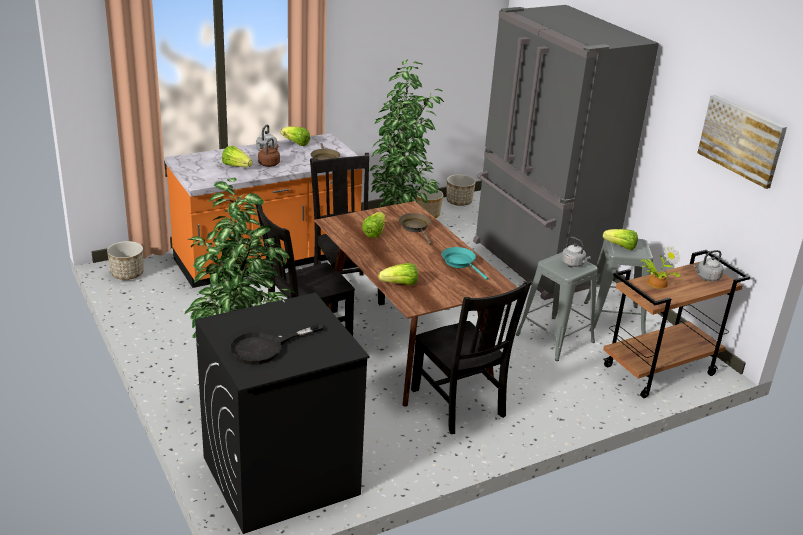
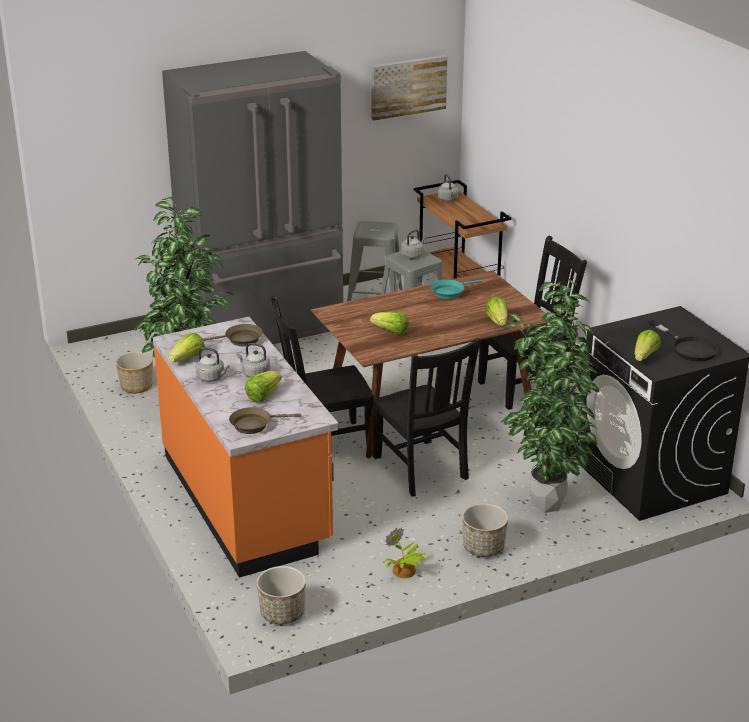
camera: 85 degrees left, 0 degrees up
(269, 163) = (254, 374): brown kettle -> grey kettle
(416, 228) = (377, 310): brown frying pan -> brown frying pan (254, 424)
(459, 202) = (105, 363): planter -> planter (483, 547)
(620, 247) = (376, 232): lettuce -> lettuce (644, 356)
(655, 283) = (462, 219): potted plant -> potted plant (404, 572)

